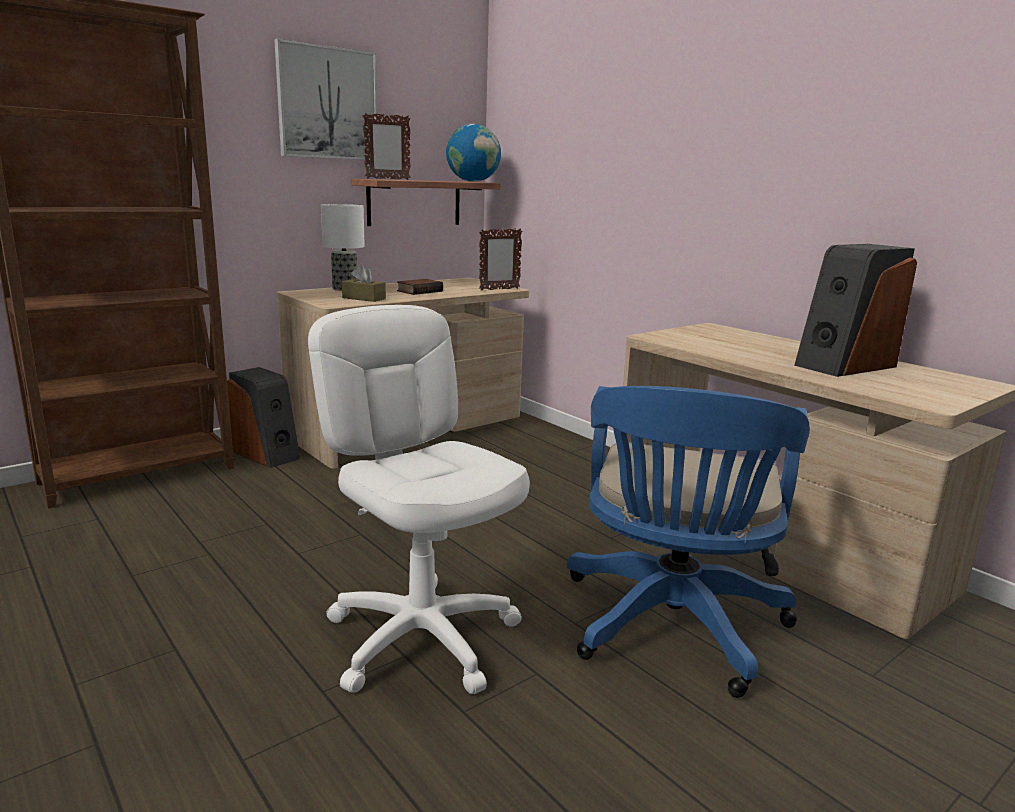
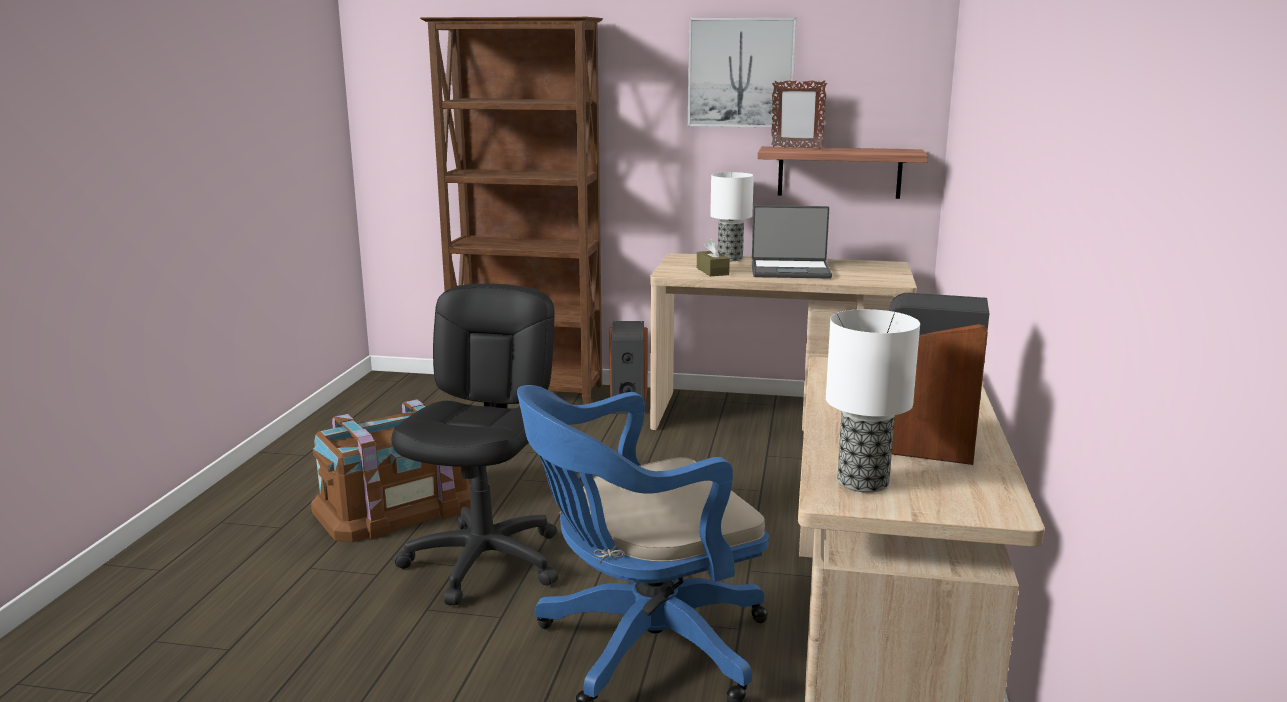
camera: 50 degrees right, 0 degrees up
(213, 638) = (396, 505): none -> brown storage box
(419, 291) = (790, 271): book -> laptop
(422, 637) = (485, 561): white office chair -> black office chair
(473, 181) = (901, 152): globe -> none
(499, 289) = (880, 282): picture frame -> none
(905, 390) = (862, 481): none -> table lamp

